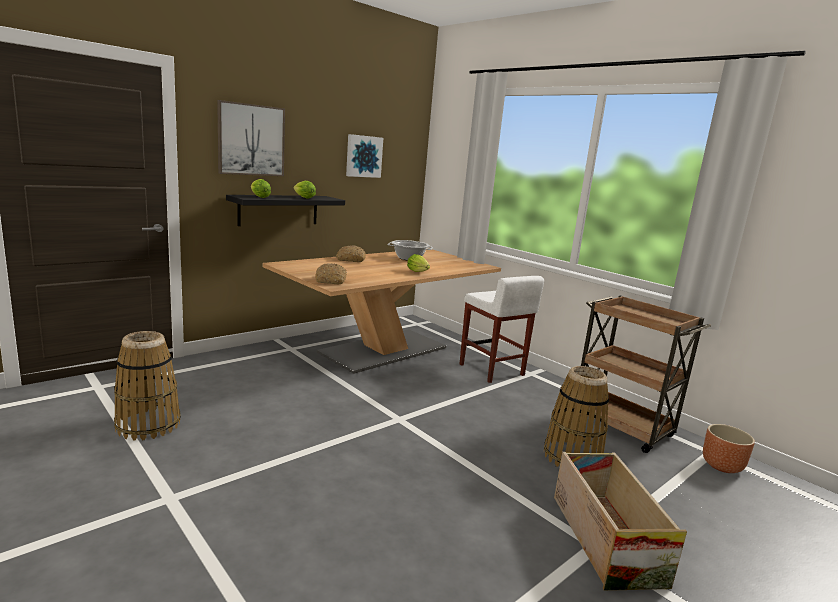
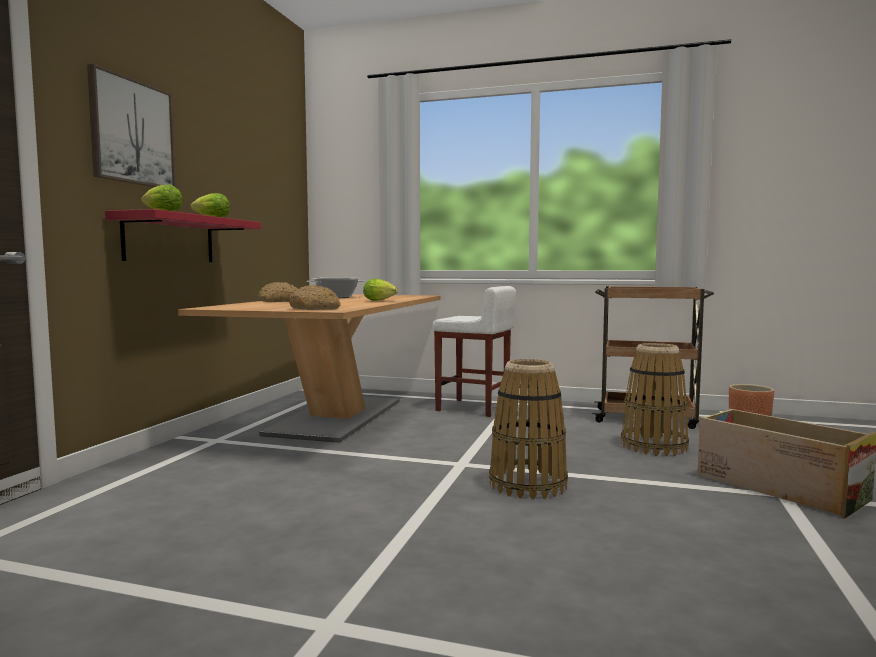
camera: 30 degrees left, 10 degrees down
(148, 425) = (139, 566): basket -> basket (528, 484)
(278, 210) = (169, 239): black shelf -> red shelf
(363, 156) = (252, 174): picture -> none

